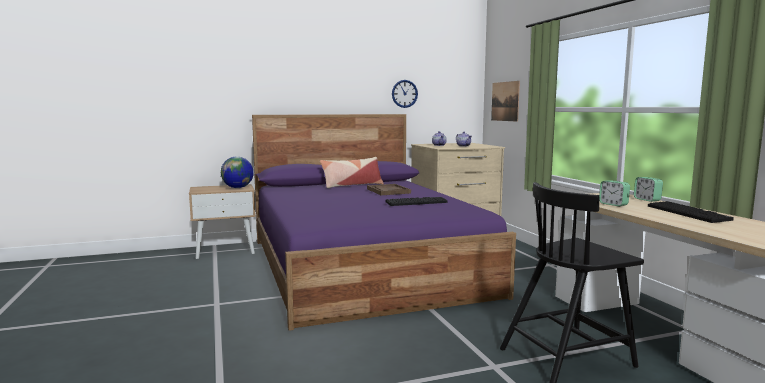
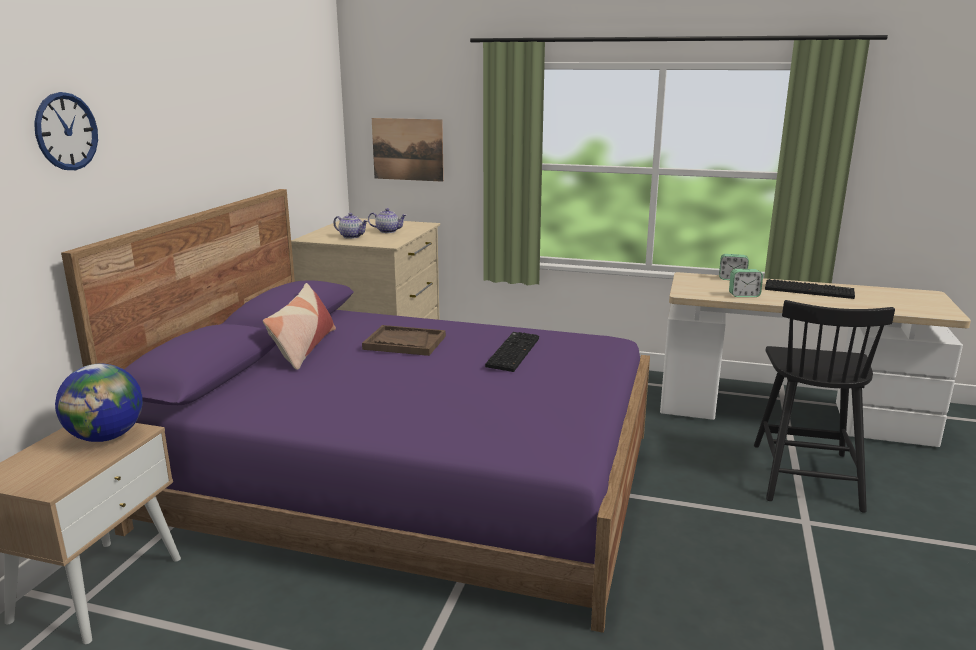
camera: 55 degrees left, 10 degrees up
(404, 93) = (270, 150): wall clock -> wall clock (66, 131)

